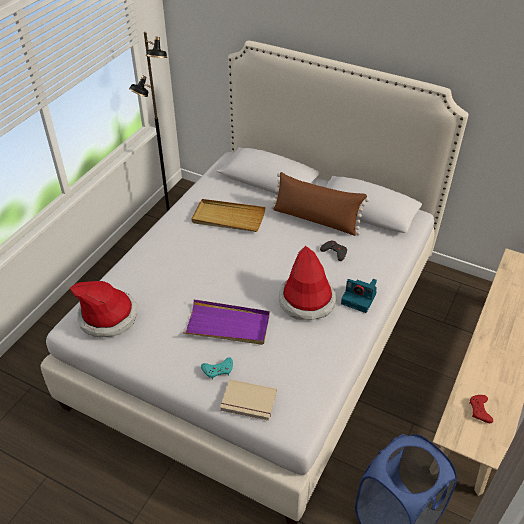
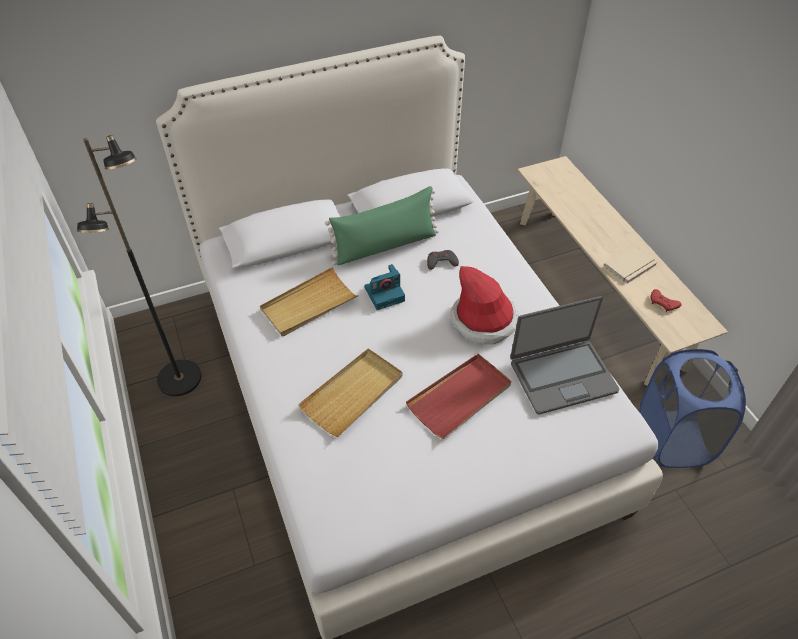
camera: 50 degrees left, 5 degrees up
(108, 317) = (350, 494): hat -> none
(180, 276) = (353, 393): none -> beige tray
(218, 370) = (510, 441): turquoise game controller -> none
(228, 325) = (460, 397): purple tray -> red tray
(248, 402) = (569, 442): beige book -> beige book (631, 266)
(303, 368) = (562, 376): none -> laptop
(316, 219) = (385, 245): brown pillow -> green pillow
(359, 298) = (515, 284): camera -> camera (385, 293)

